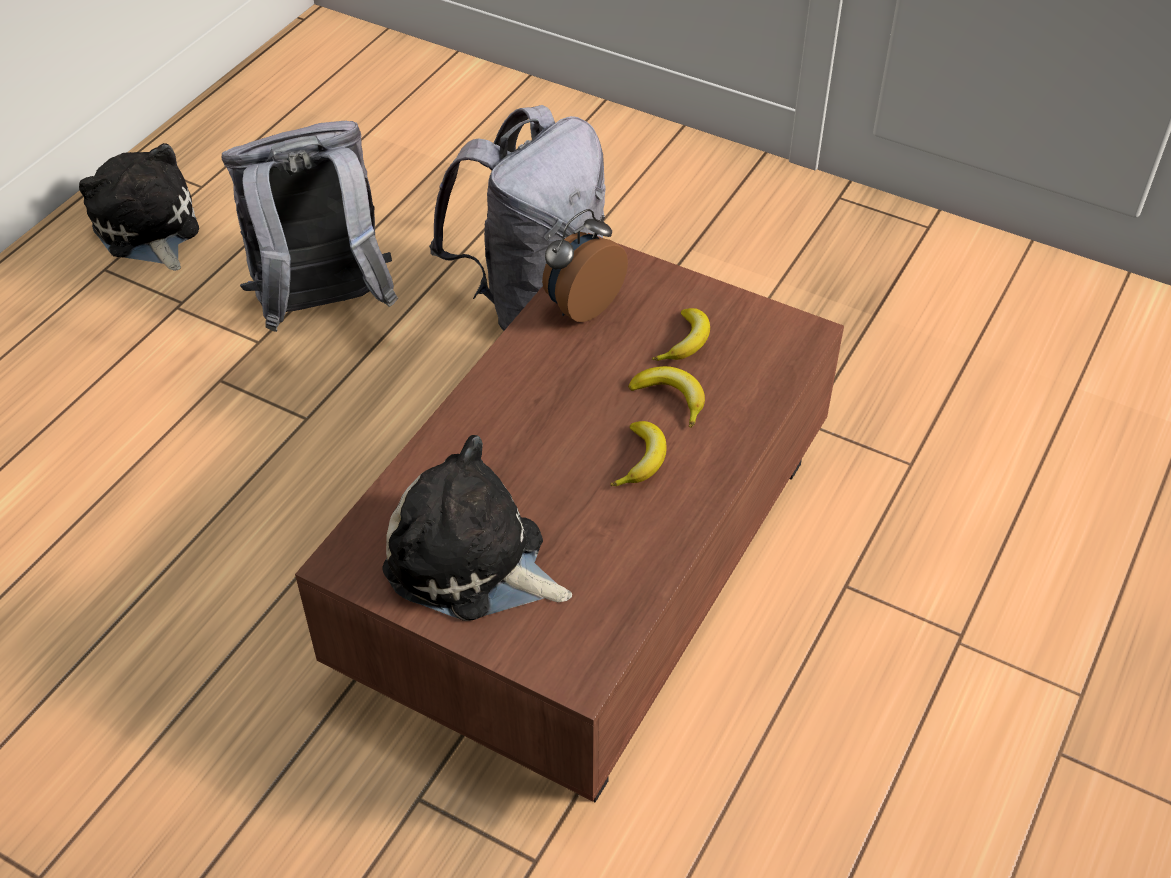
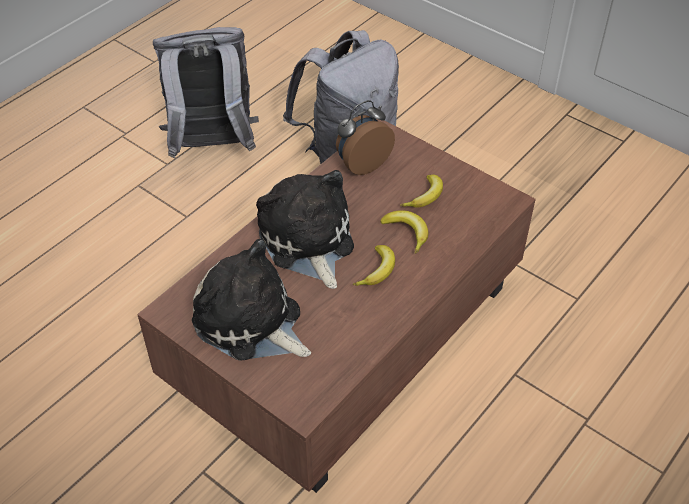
camera: 10 degrees right, 0 degrees up
(148, 230) = (115, 85): plush toy -> plush toy (307, 242)

